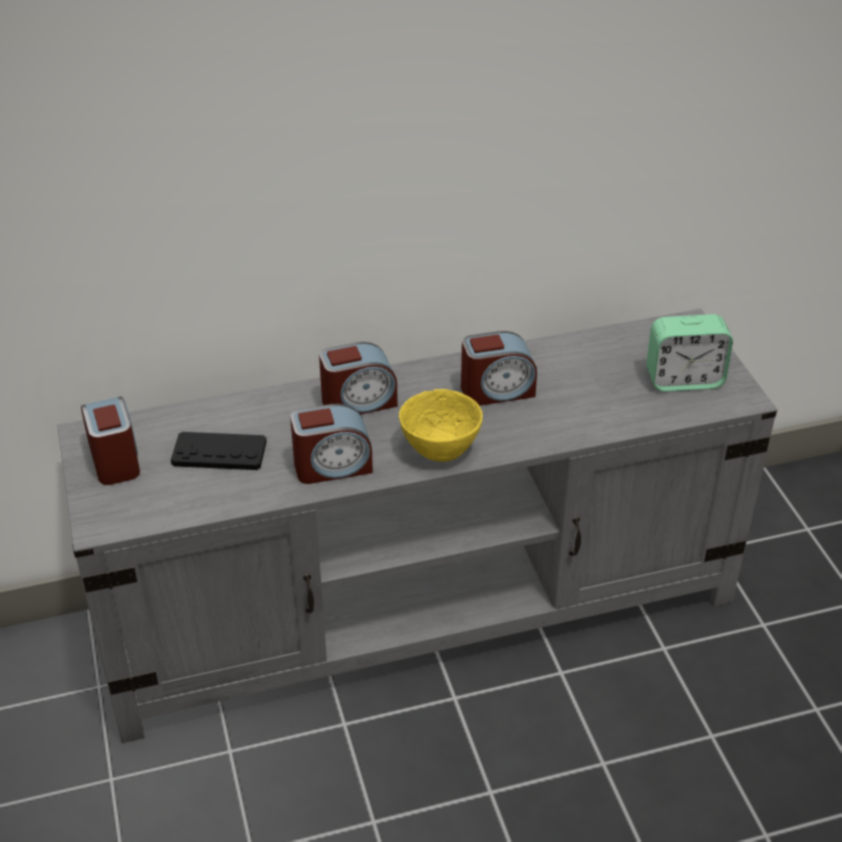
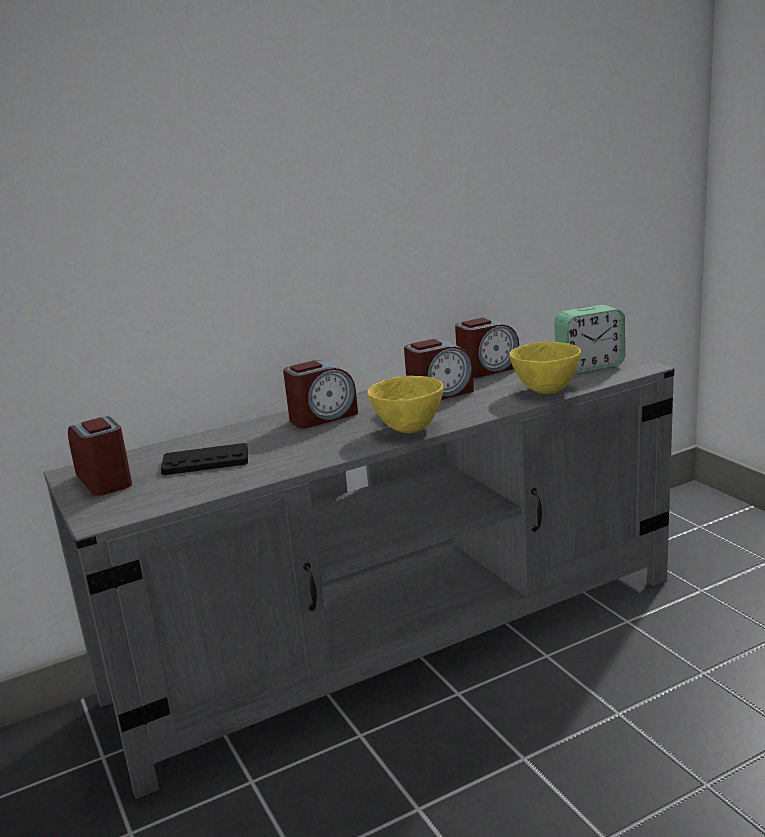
camera: 10 degrees left, 20 degrees down
(332, 466) = (315, 451): alarm clock -> alarm clock (487, 369)
(614, 417) = (546, 390): none -> yellow bowl

